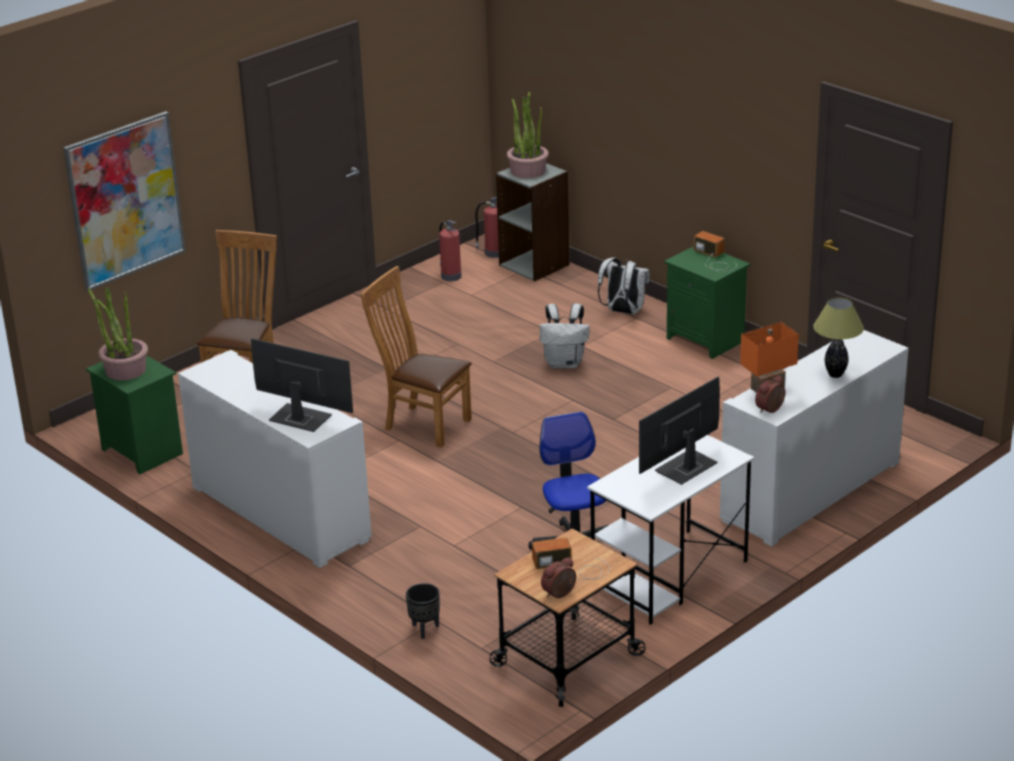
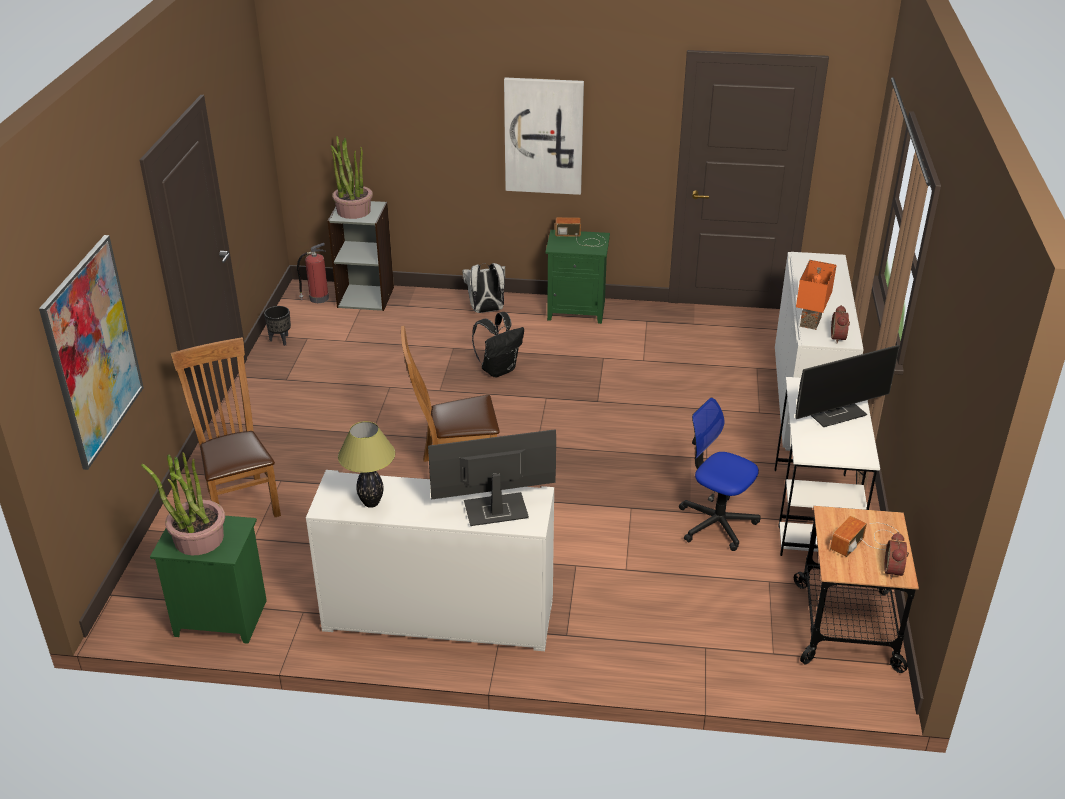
camera: 40 degrees left, 5 degrees up
(424, 629) = (707, 661): black planter -> black planter (280, 340)
(450, 276) = (306, 330): fire extinguisher -> none
(565, 363) = (499, 369): white backpack -> black backpack
(685, 468) = (836, 413): monitor -> monitor turned 120 degrees counterclockwise
(698, 139) = (543, 136): none -> picture
(835, 375) = (835, 293): table lamp -> table lamp (371, 503)

